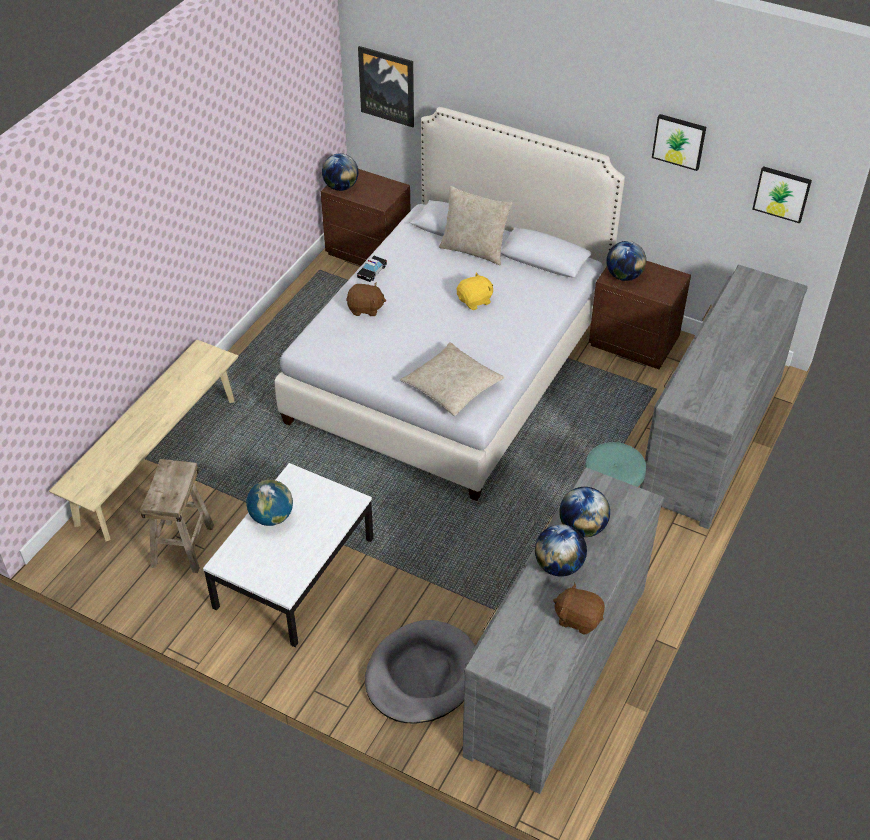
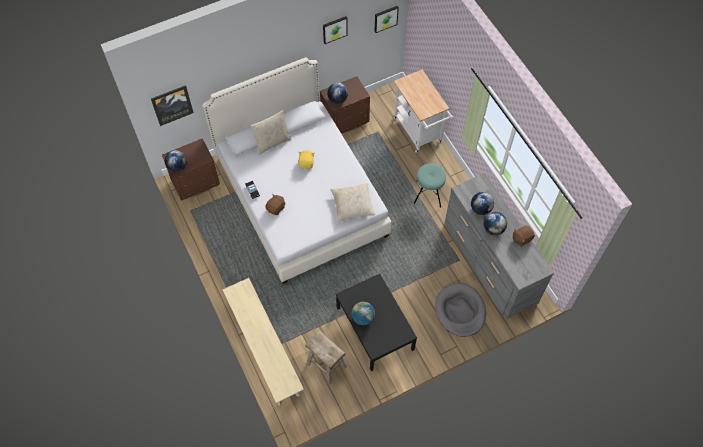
camera: 55 degrees left, 15 degrees up
(295, 573) = (375, 328): white coffee table -> black coffee table
(711, 439) = (419, 132): grey dresser -> white cart

